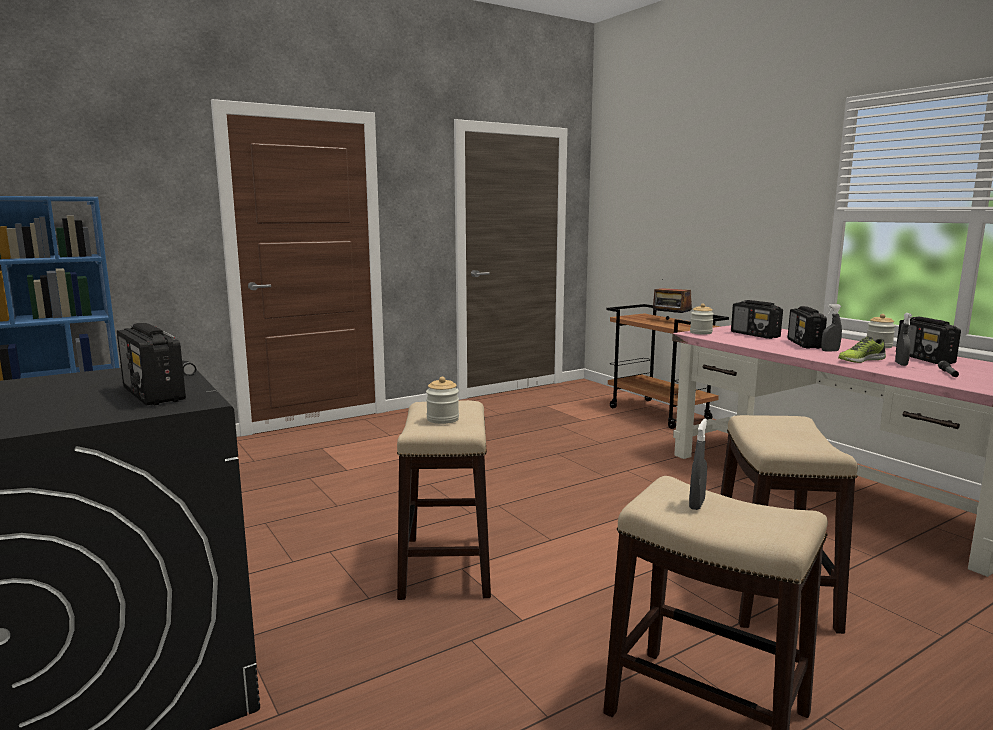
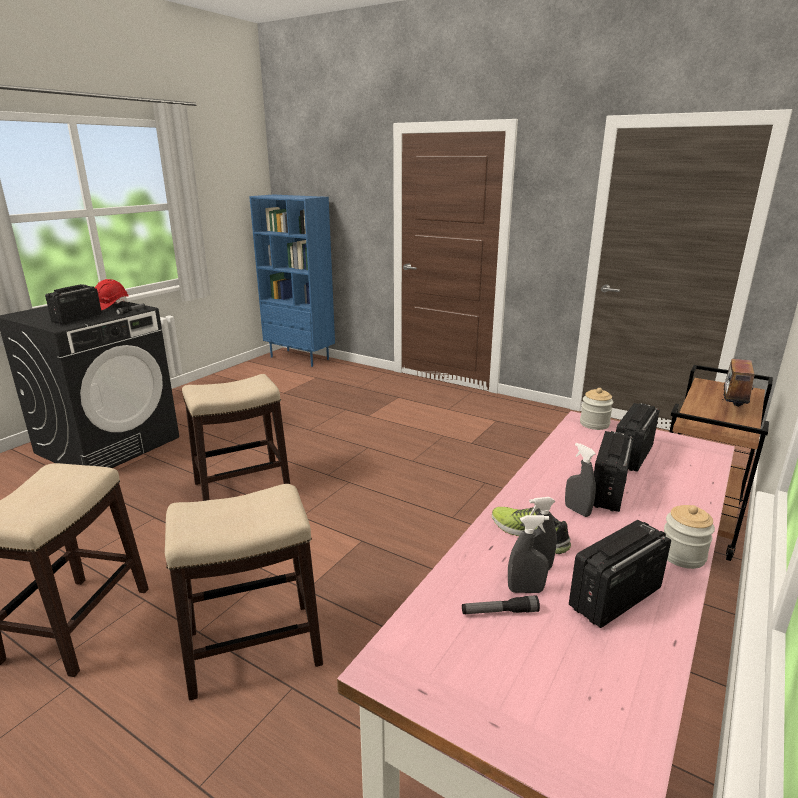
camera: 65 degrees right, 10 degrees up
(93, 379) = (110, 306): none -> red hard hat
(442, 419) = (225, 388): jar -> none
(697, 504) = (53, 484): grey spray bottle -> grey spray bottle (525, 590)
(804, 344) = (608, 491): radio -> radio turned 45 degrees counterclockwise

